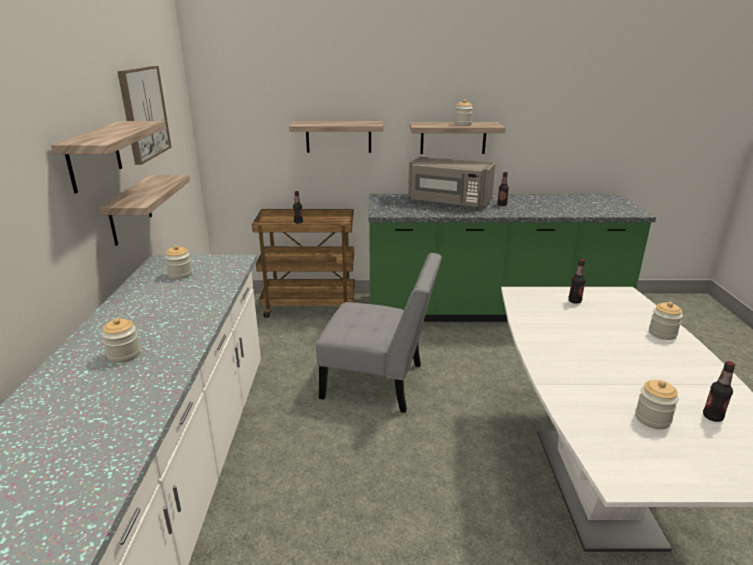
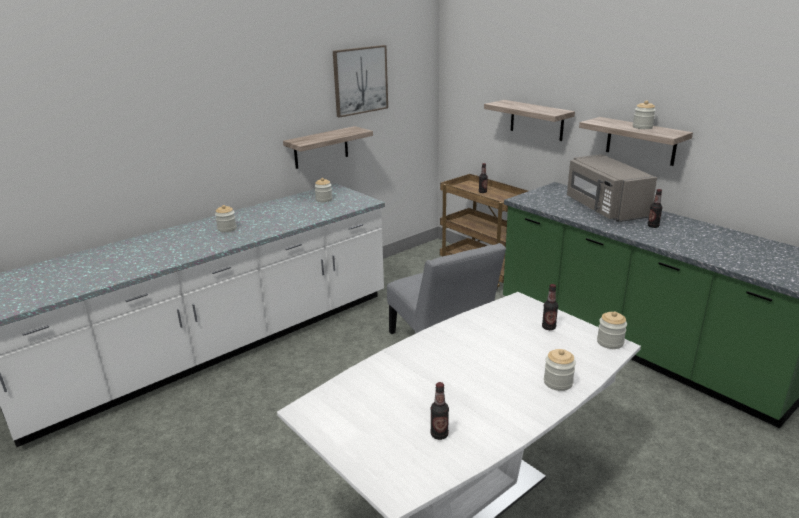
camera: 50 degrees right, 0 degrees up
(94, 156) = (288, 107): shelf -> none
(652, 419) = (398, 407): jar -> jar (610, 342)

